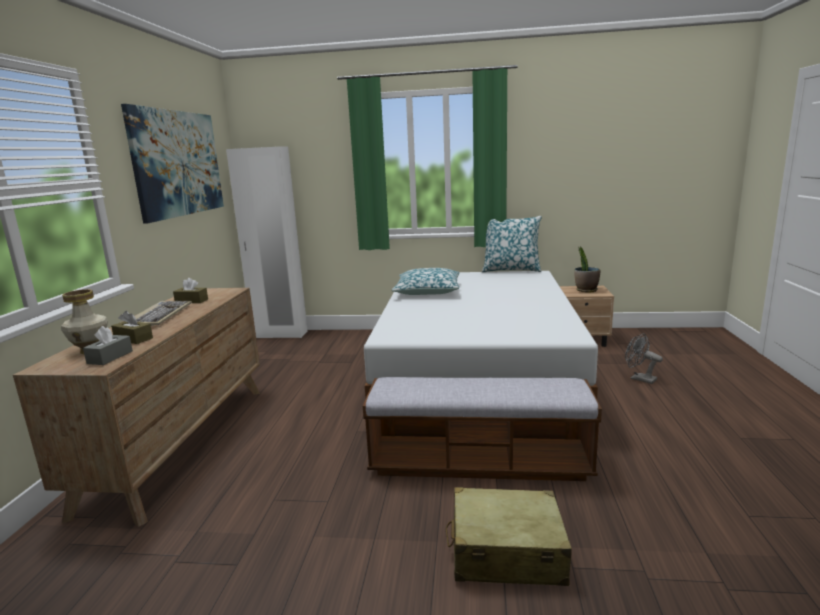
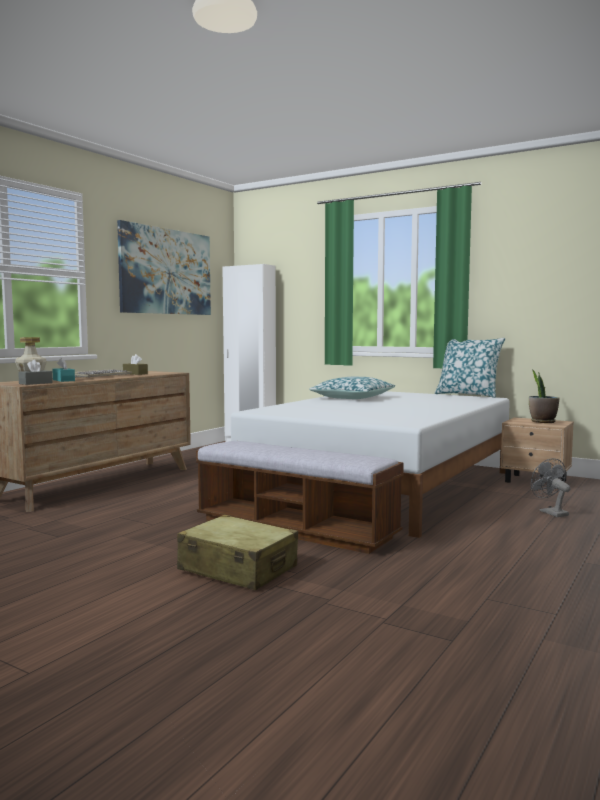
camera: 25 degrees right, 10 degrees down
(133, 339) = (63, 380): brown tissue box -> turquoise tissue box

